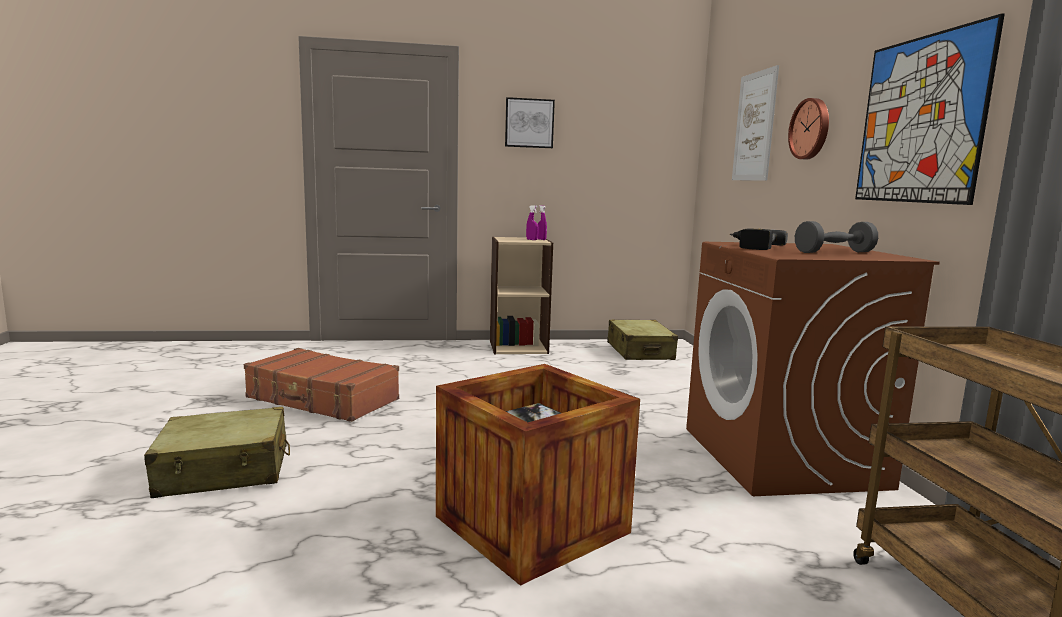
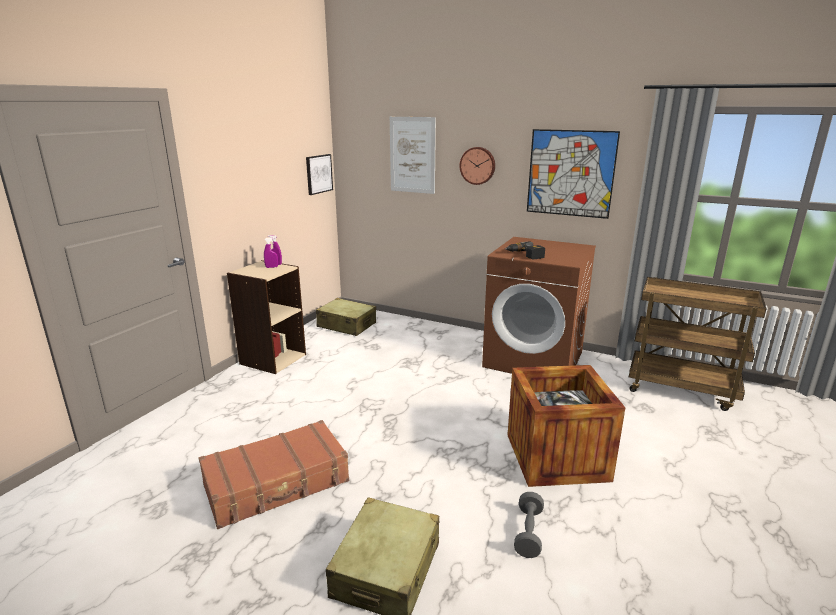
camera: 55 degrees left, 10 degrees up
(529, 123) = (234, 160): picture -> picture (318, 174)
(834, 252) = (556, 249): grey dumbbell -> grey dumbbell (528, 533)

